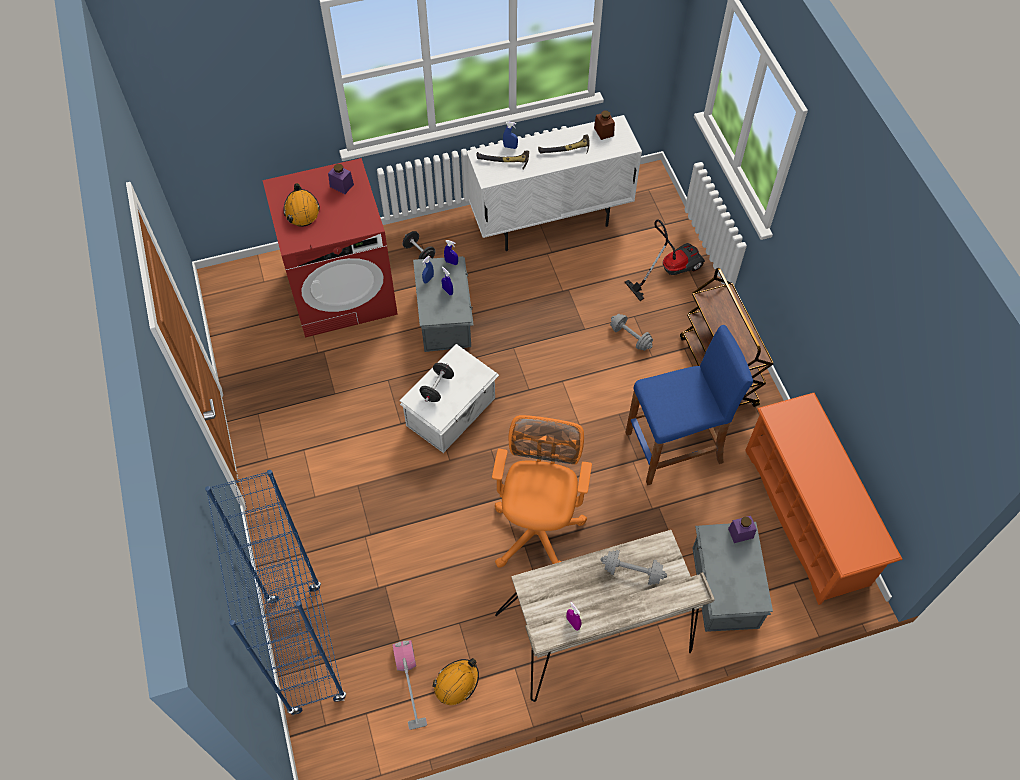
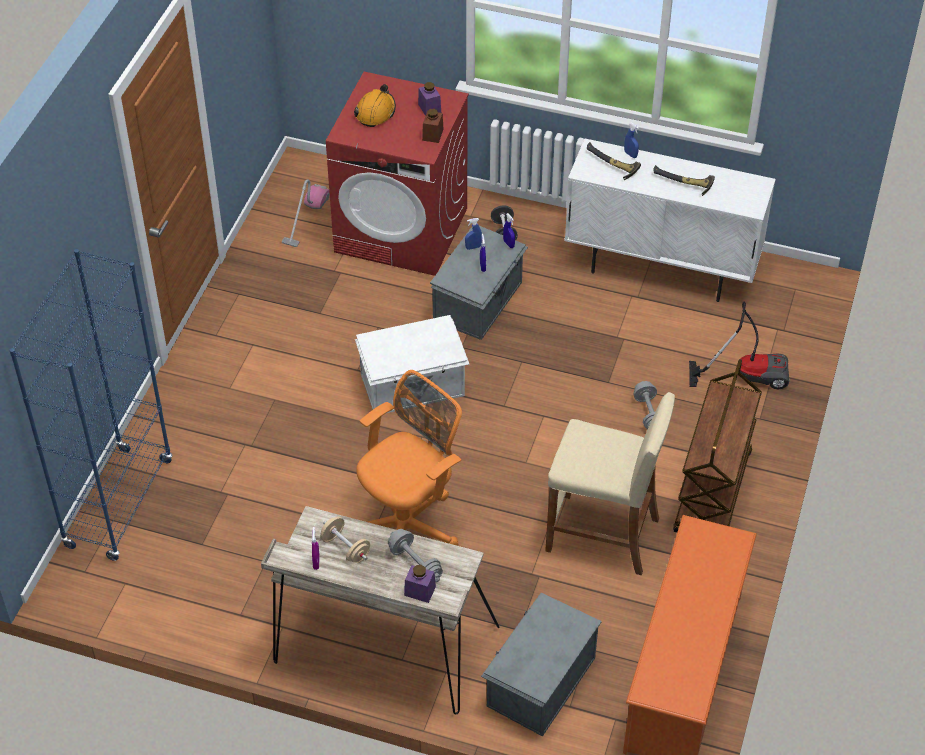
camera: 35 degrees right, 10 degrees down
(410, 685) = (180, 584): vacuum cleaner -> vacuum cleaner (305, 219)
(437, 388) = (399, 342): black dumbbell -> none
(456, 683) = (221, 607): orange hard hat -> none
(572, 593) = (345, 549): none -> beige dumbbell
(603, 132) = (739, 184): brown jar -> brown jar (432, 134)
(674, 448) = (603, 535): blue stool -> beige stool
(740, 533) = (576, 621): purple jar -> purple jar (420, 591)

